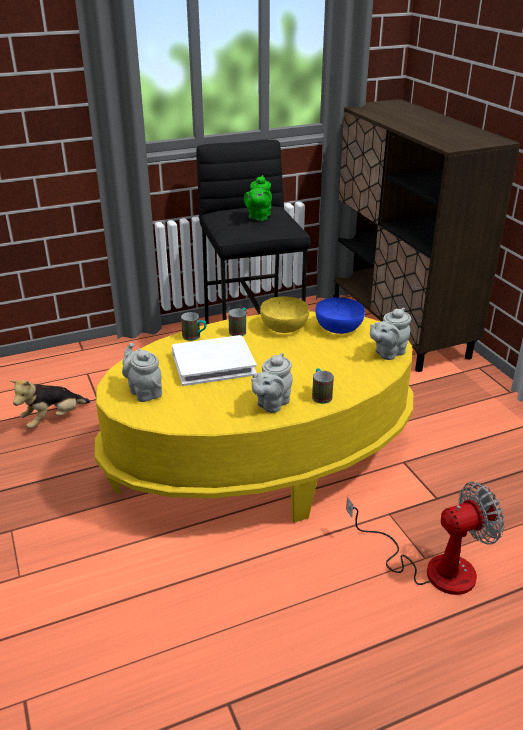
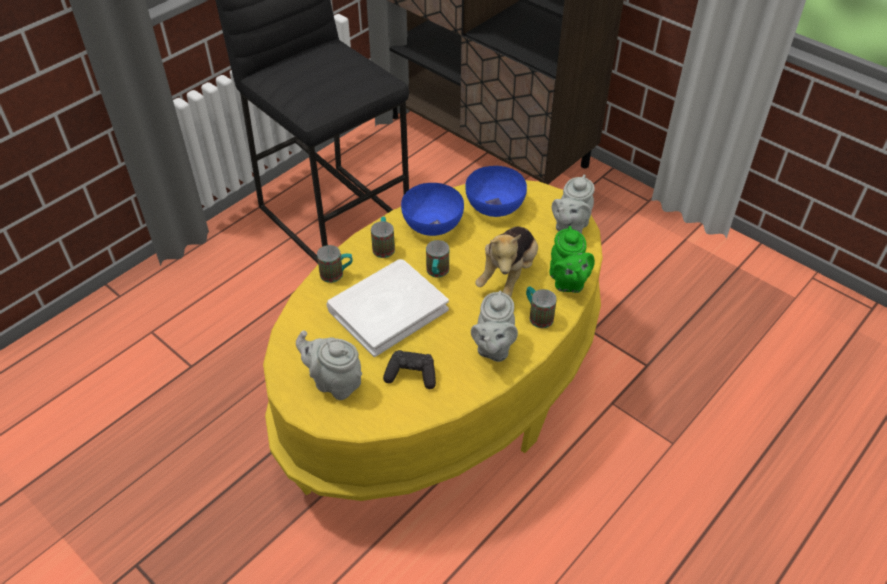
camera: 25 degrees left, 15 degrees up
(53, 419) = (153, 417): plush toy -> plush toy (508, 275)
(200, 402) = (411, 375): none -> black game controller
(258, 217) = (332, 72): green teapot -> green teapot (567, 282)
(264, 353) = (437, 273): none -> mug
(285, 327) = (433, 223): yellow bowl -> blue bowl
(432, 567) = (685, 451): fan -> none

